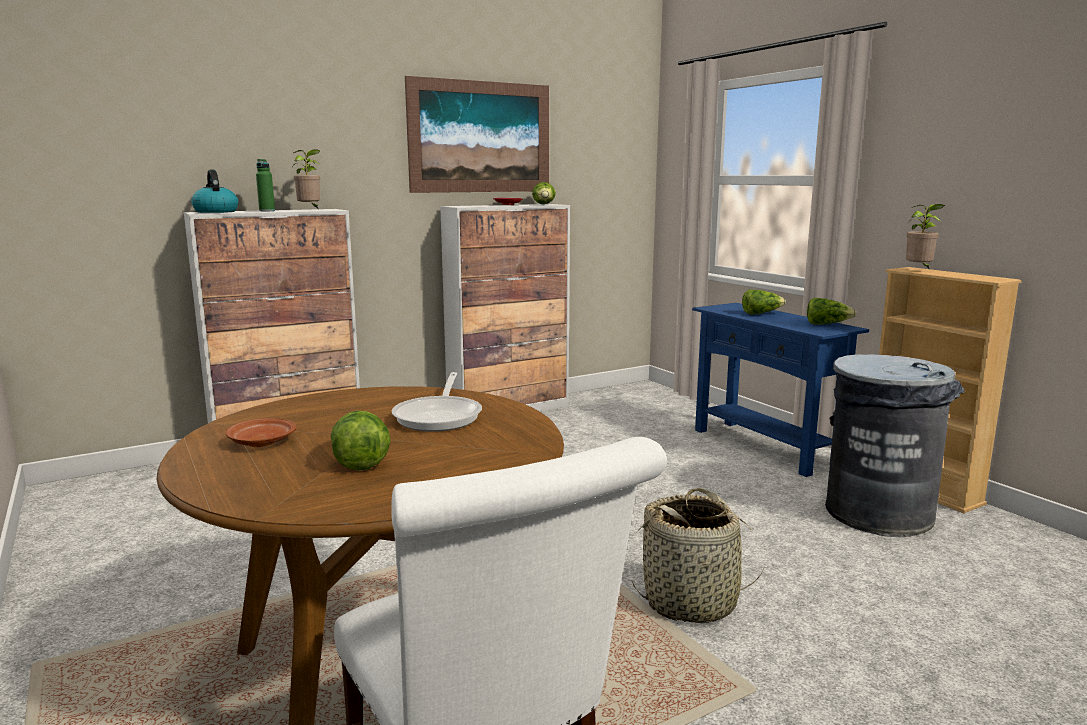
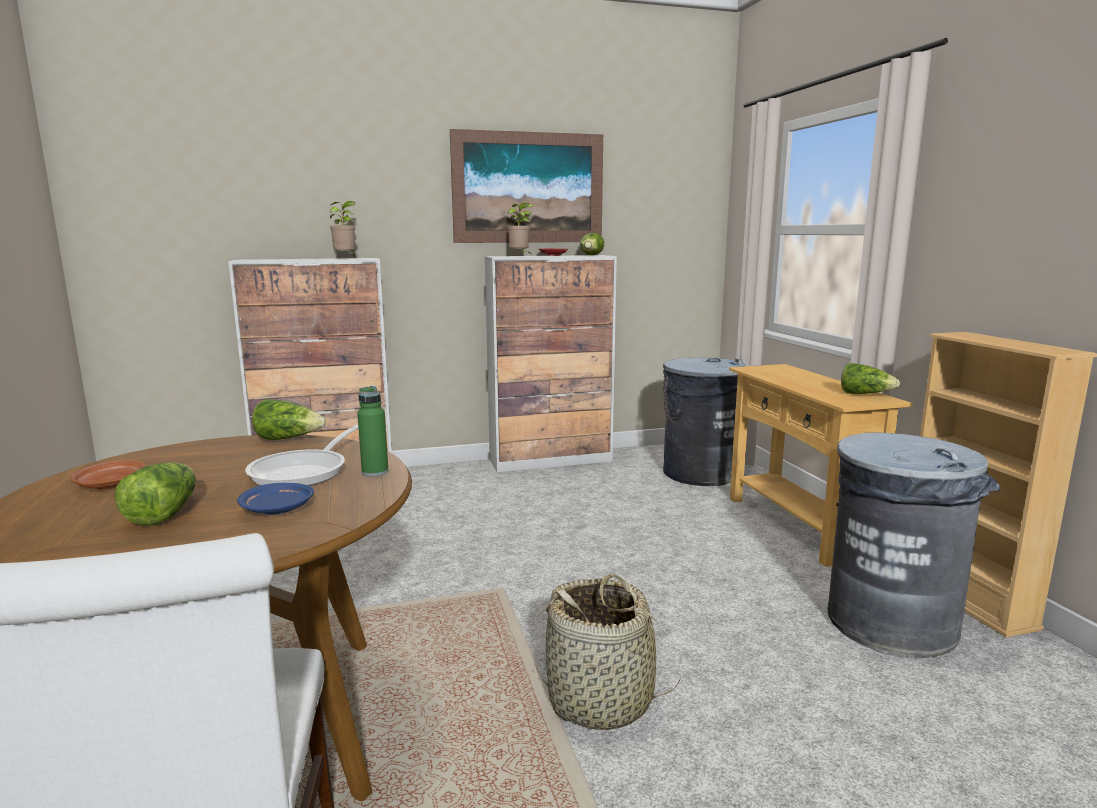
camera: 15 degrees right, 0 degrees up
(215, 212) = (259, 259): kettle -> none
(267, 211) = (305, 259): green bottle -> green bottle (375, 472)
(464, 447) = (278, 509): none -> blue plate
(654, 410) = (699, 473): none -> grey trash can
(761, 313) = (799, 378): lettuce -> lettuce (289, 439)
(764, 447) = (797, 526): blue console table -> beige console table
(919, 270) = (970, 336): potted plant -> potted plant (520, 256)

